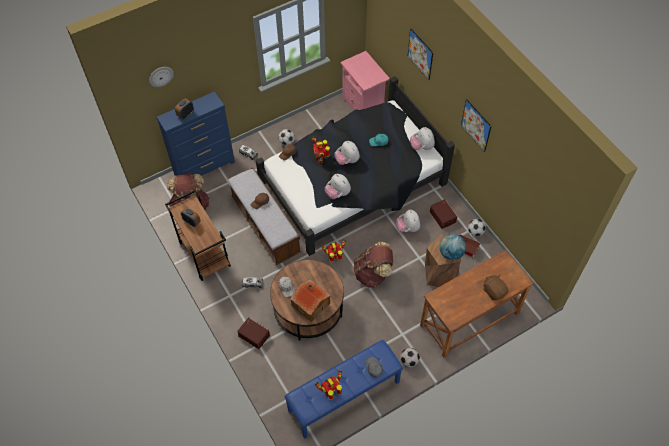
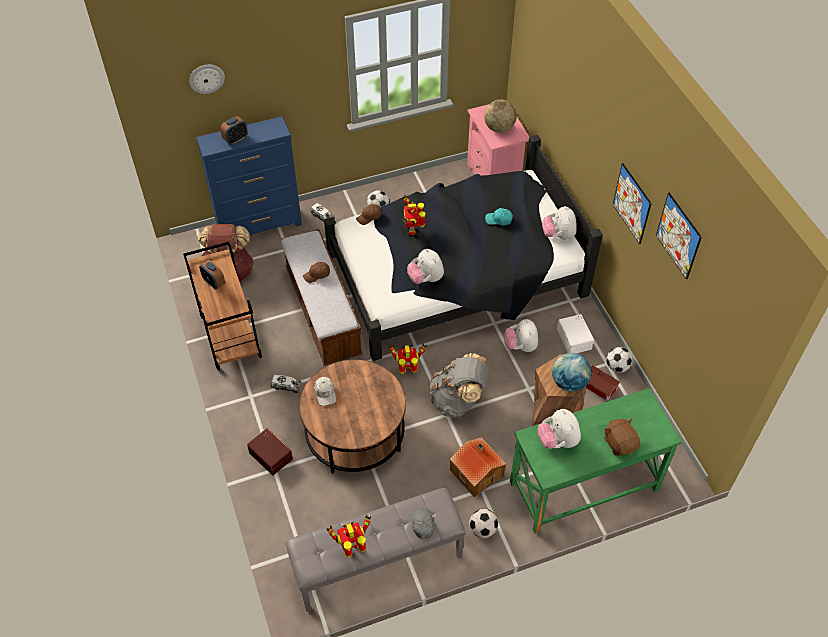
camera: 10 degrees right, 5 degrees down
(310, 304) = (353, 420): toy house -> toy house (477, 472)
(344, 397) = (377, 563): blue bench -> grey bench
(347, 160) = (449, 238): plush toy -> plush toy (557, 441)
(365, 73) = (499, 128): none -> globe
(373, 274) = (457, 400): brown backpack -> grey backpack
(420, 54) = (570, 99): picture -> picture (678, 236)
(443, 216) = (575, 338): brown storage box -> white storage box
(469, 319) = (584, 486): brown desk -> green desk

